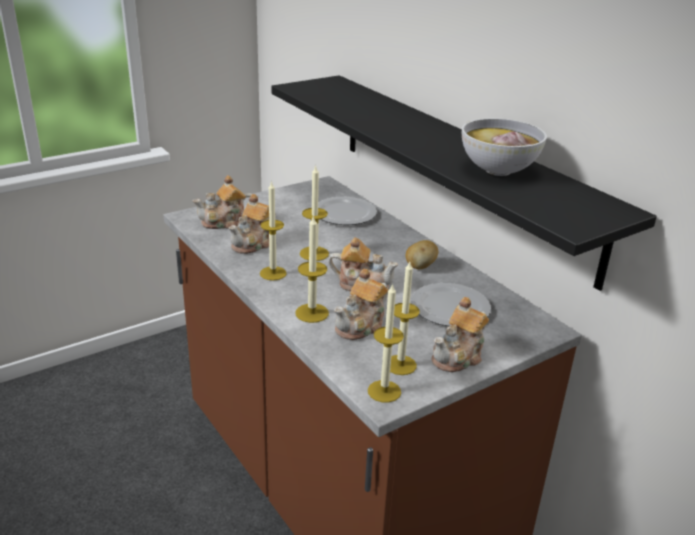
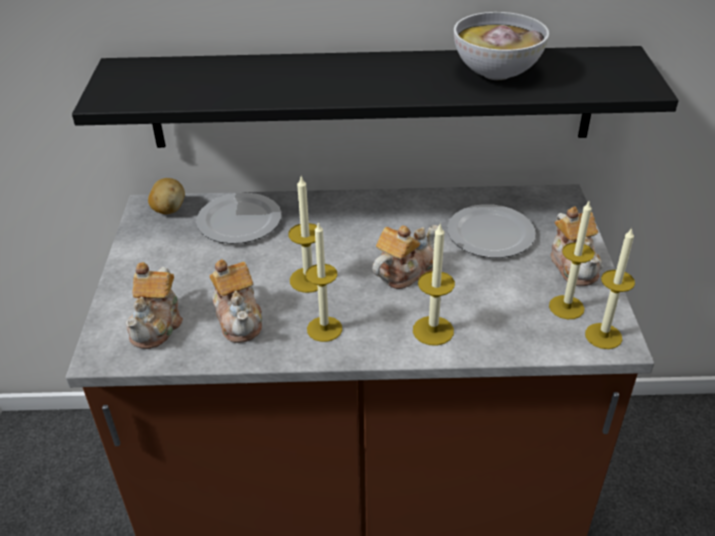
camera: 55 degrees left, 10 degrees up
(361, 326) = (482, 304): teapot -> none
(420, 267) = (401, 219): potato -> potato (169, 209)

